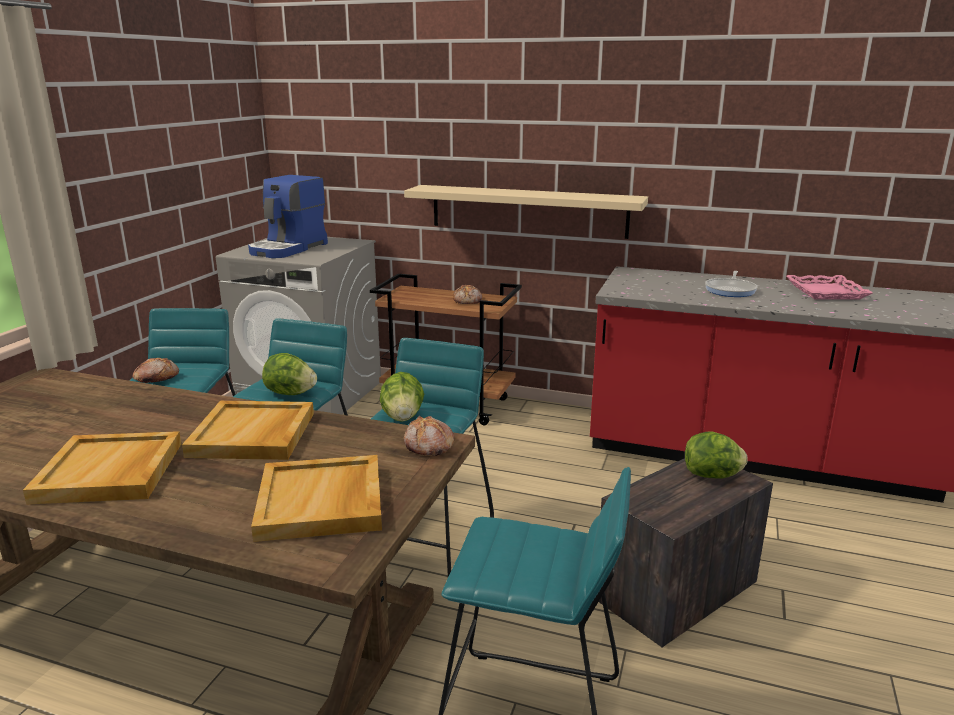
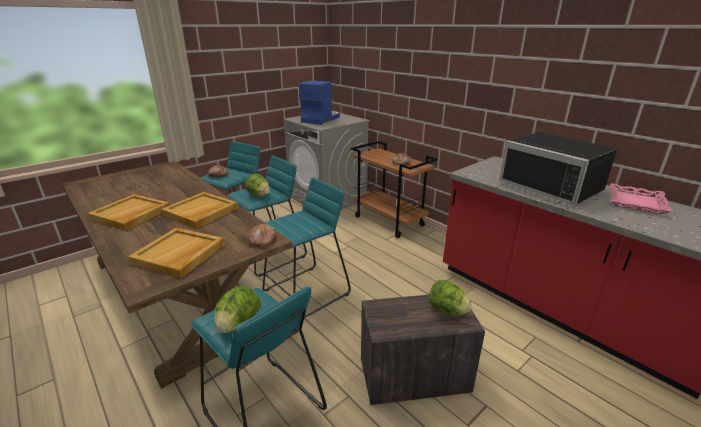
camera: 30 degrees right, 5 degrees up
(289, 248) = (320, 119): coffee machine -> coffee machine turned 150 degrees clockwise
(403, 417) = (290, 221): lettuce -> lettuce (238, 324)
(528, 211) = (447, 112): beige shelf -> none
(731, 290) = (553, 186): frying pan -> black microwave

